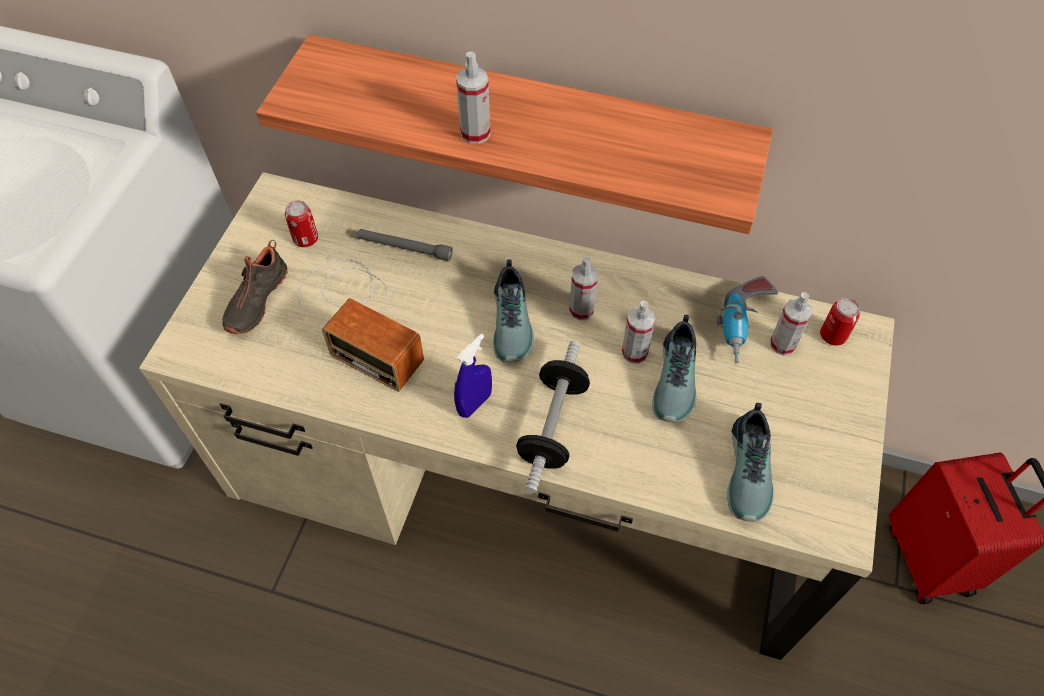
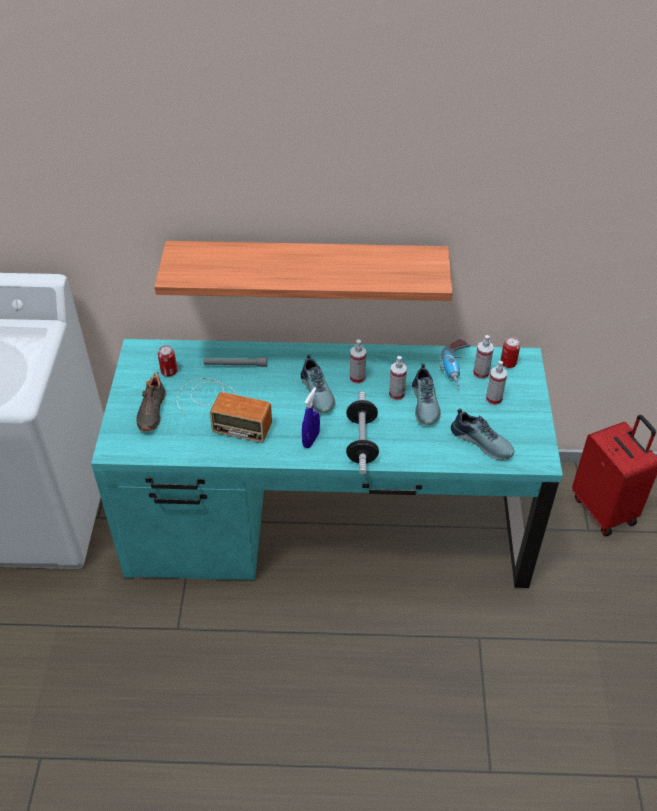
camera: 15 degrees left, 10 degrees down
(475, 133) = (286, 276): spray bottle -> spray bottle (494, 399)
(522, 476) = (328, 520): beige desk -> turquoise desk
(751, 471) = (482, 441): shoe -> shoe turned 45 degrees counterclockwise

